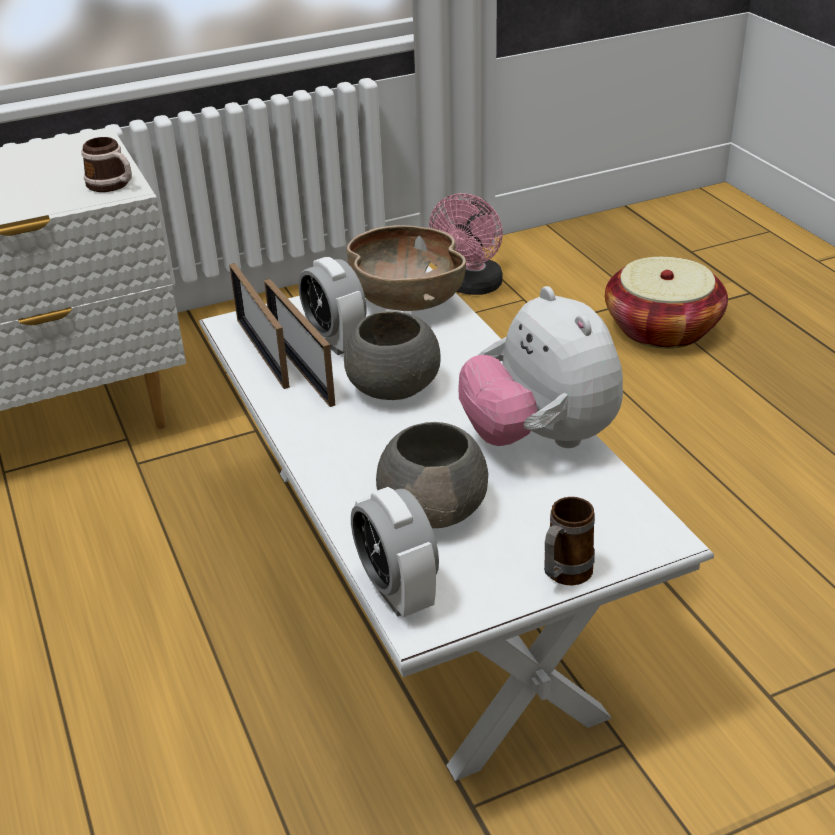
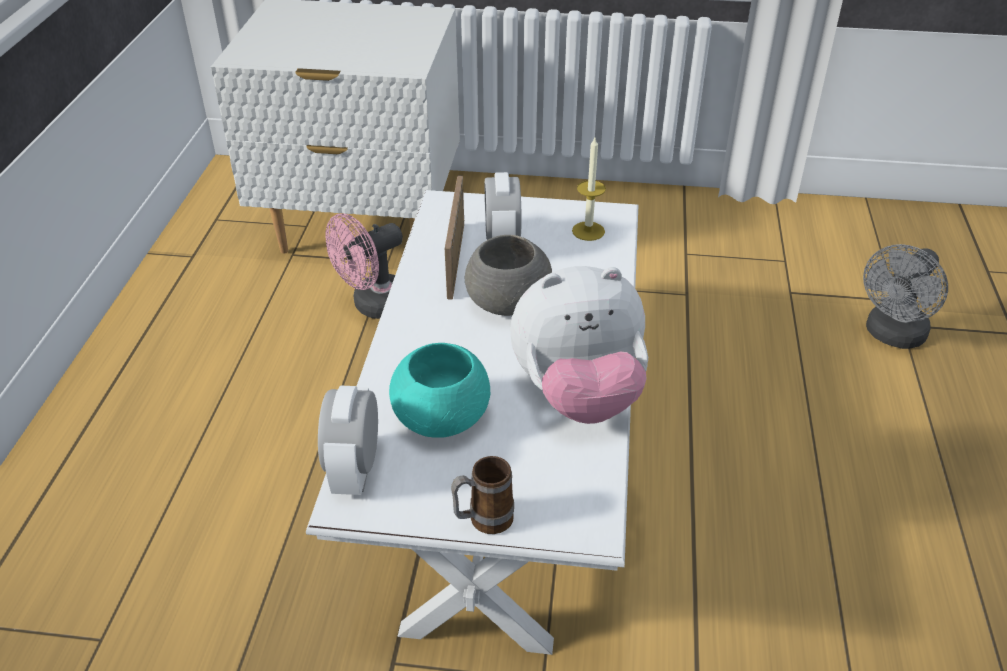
camera: 30 degrees right, 5 degrees up
(113, 185) = (405, 60): mug -> none
(262, 352) = (441, 234): picture frame -> none
(406, 301) = (588, 231): brown bowl -> candle
(435, 508) = (443, 417): grey bowl -> turquoise bowl
(472, 287) = (747, 234): pink fan -> pink fan (374, 306)
(540, 438) = (578, 395): plush toy -> plush toy turned 105 degrees counterclockwise
(662, 329) = (892, 336): basket -> grey fan

